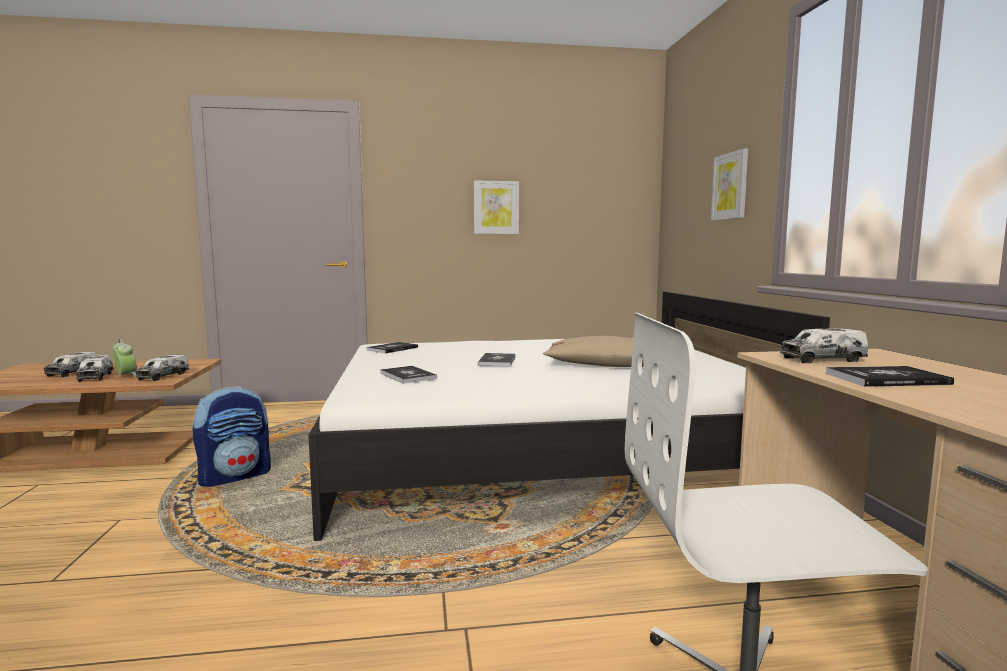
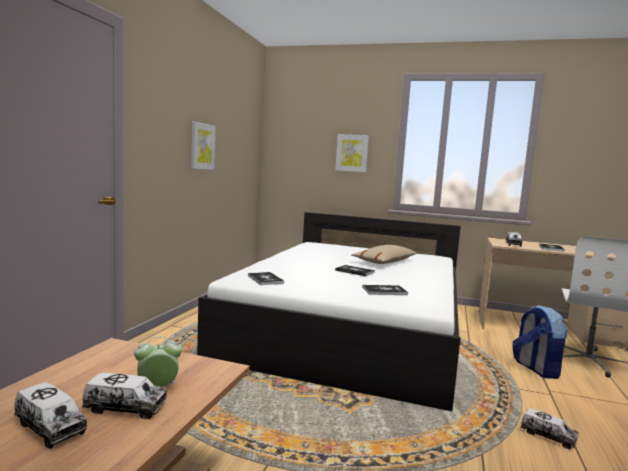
camera: 65 degrees left, 0 degrees up
(163, 376) = (192, 368): toy truck -> toy truck (548, 436)
(235, 477) = (297, 431): backpack -> backpack (535, 369)

